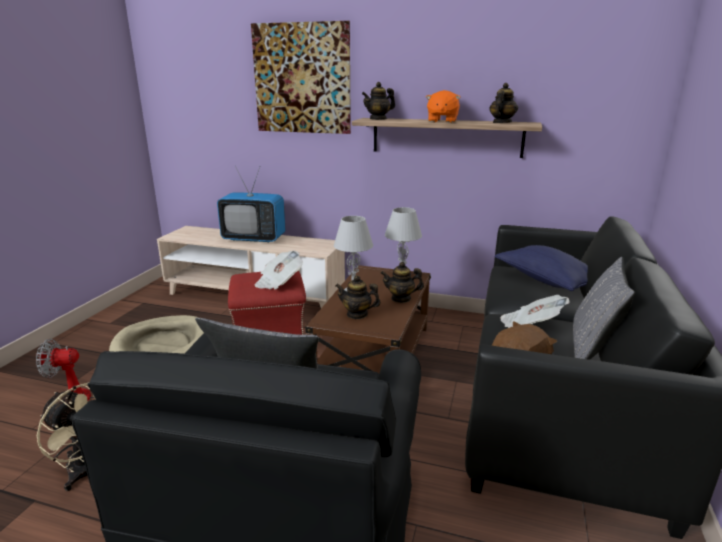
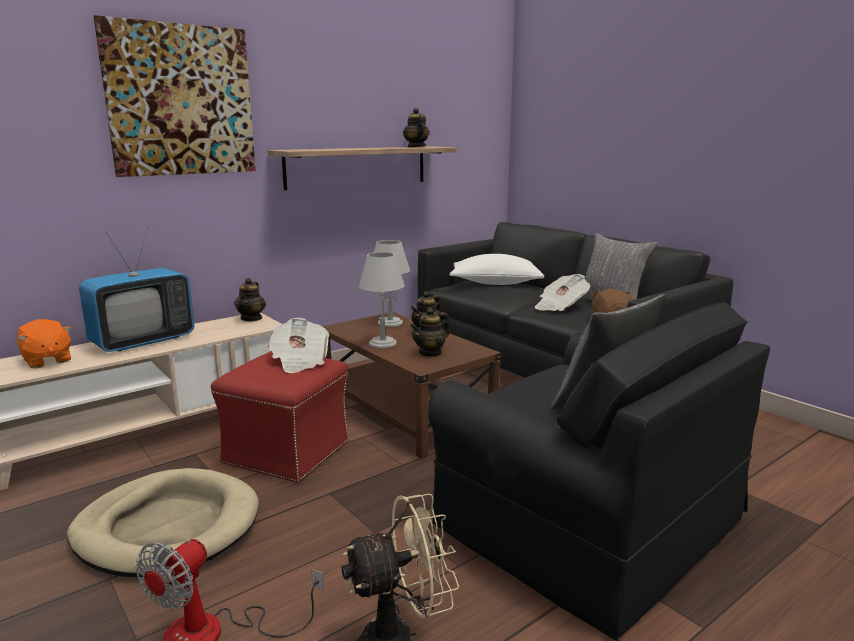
camera: 55 degrees left, 5 degrees down
(378, 119) = (297, 149): teapot -> teapot (251, 318)
(442, 121) = (367, 148): orange plush toy -> orange plush toy (46, 360)
(547, 280) = (496, 283): blue pillow -> white pillow

